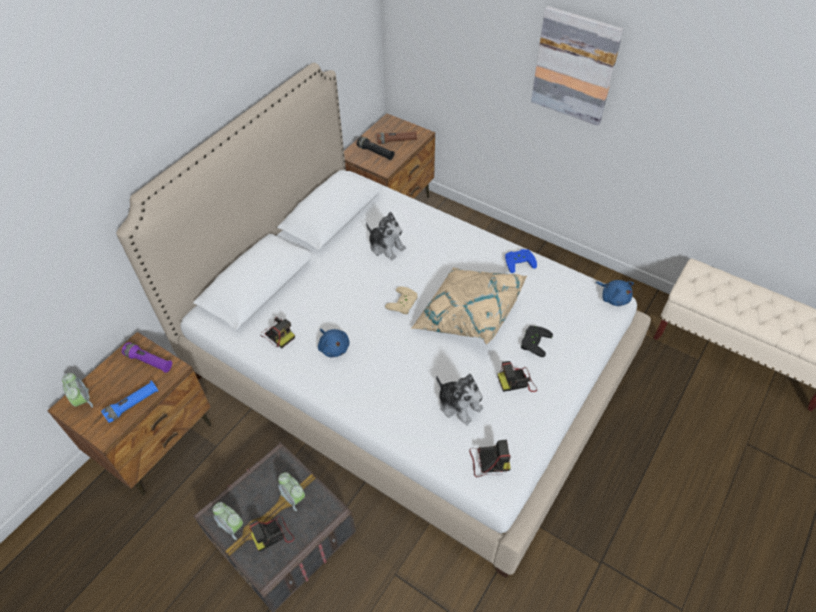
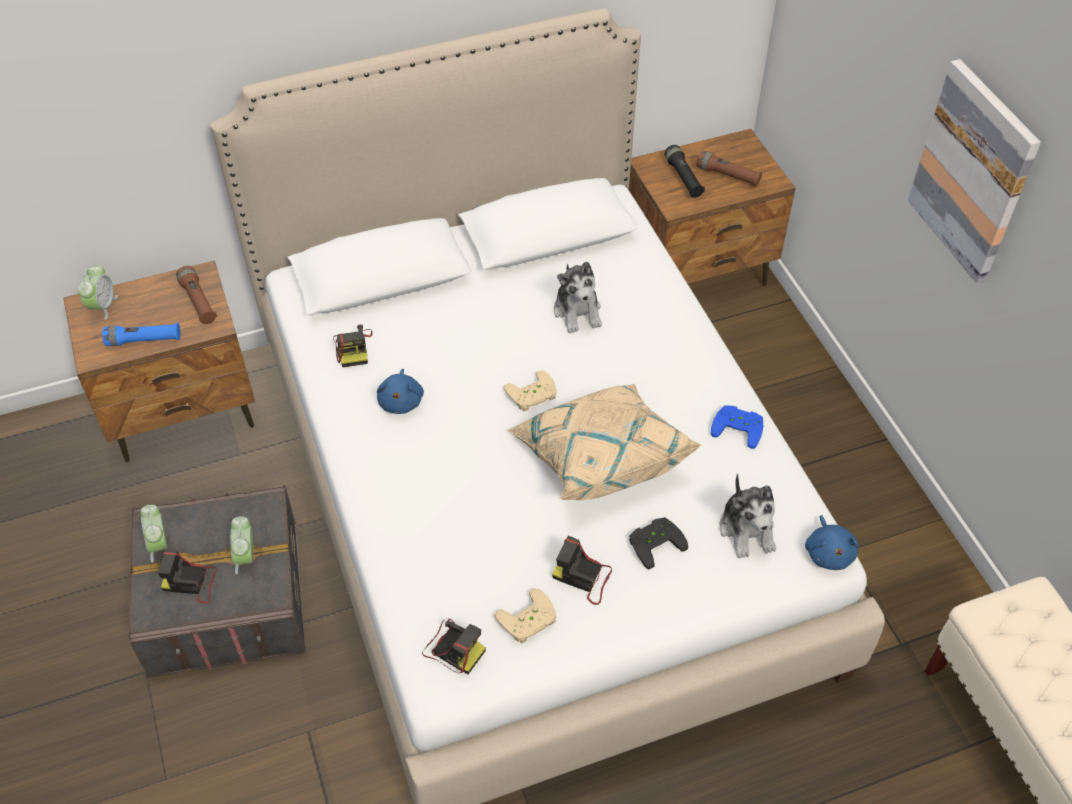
camera: 35 degrees right, 0 degrees up
(149, 361) = (198, 301): purple flashlight -> brown flashlight
(459, 405) = (482, 559): plush toy -> plush toy (747, 529)
(512, 422) = (529, 621): none -> beige game controller

